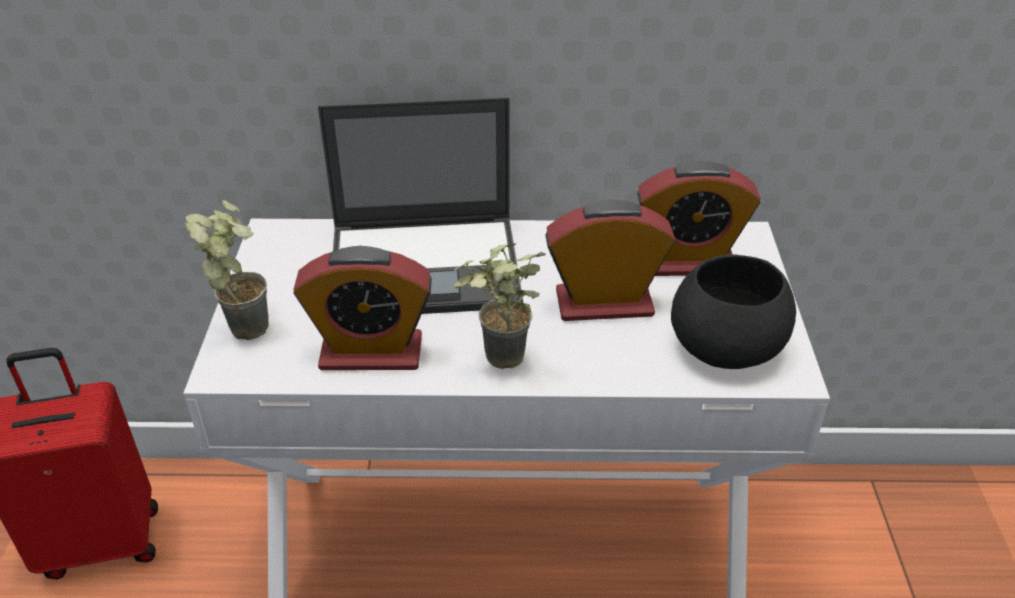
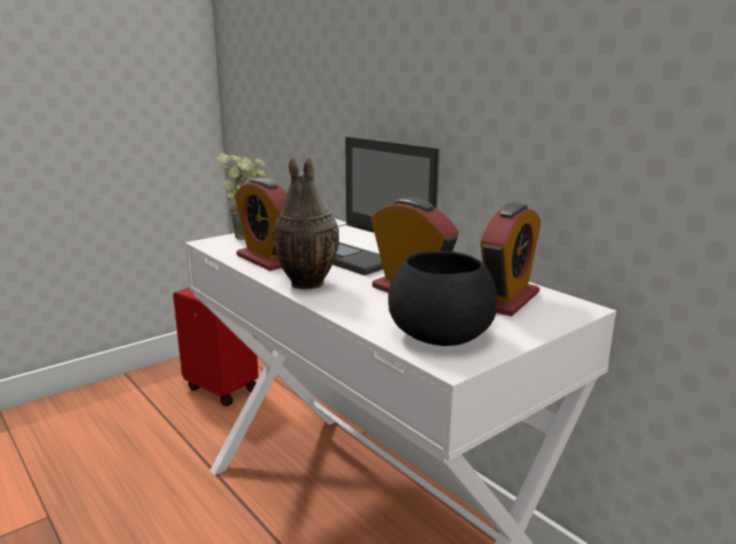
camera: 50 degrees right, 20 degrees down
(497, 363) = (305, 284): potted plant -> vase
(688, 262) = (506, 300): alarm clock -> alarm clock turned 105 degrees counterclockwise

